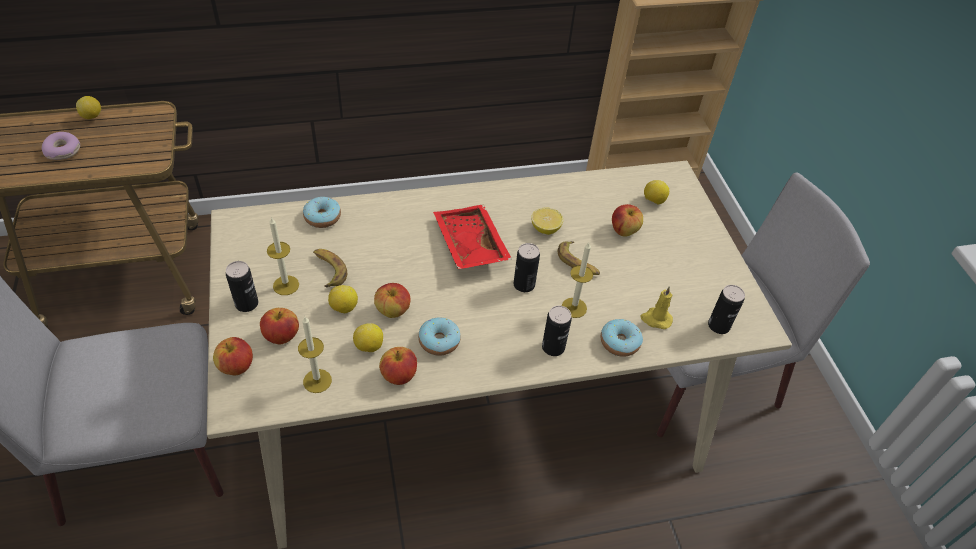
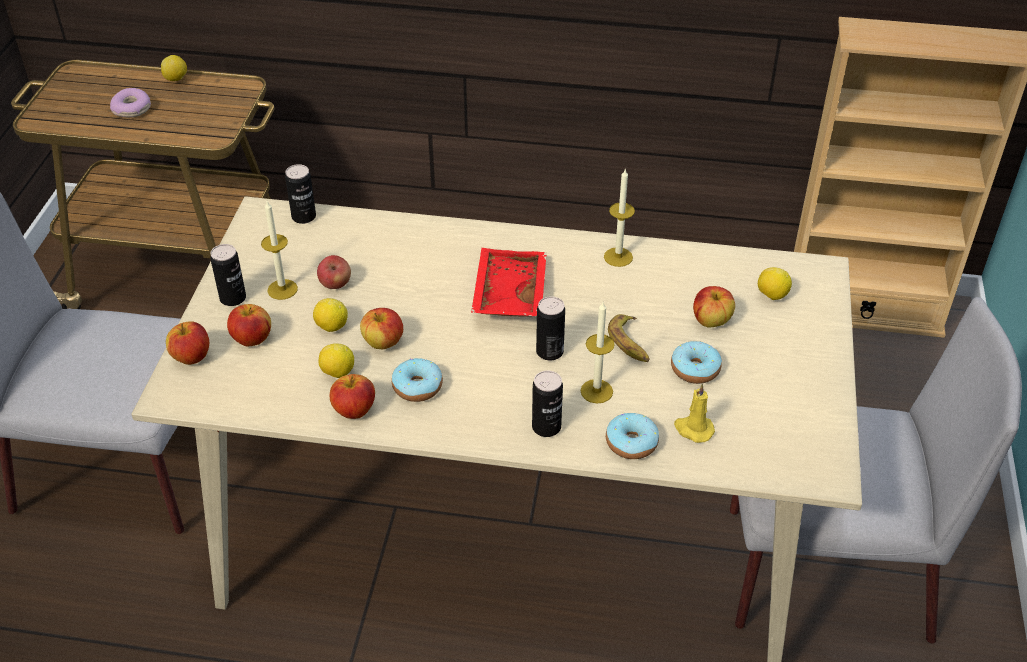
camera: 25 degrees right, 5 degrees down
(317, 381) = (265, 392): candle -> candle (618, 257)
(322, 217) = (357, 228): donut -> donut (695, 369)
(328, 270) = (335, 284): banana -> apple
(545, 229) = (611, 297): lemon -> none
(718, 326) = (772, 457): can -> can (304, 217)

